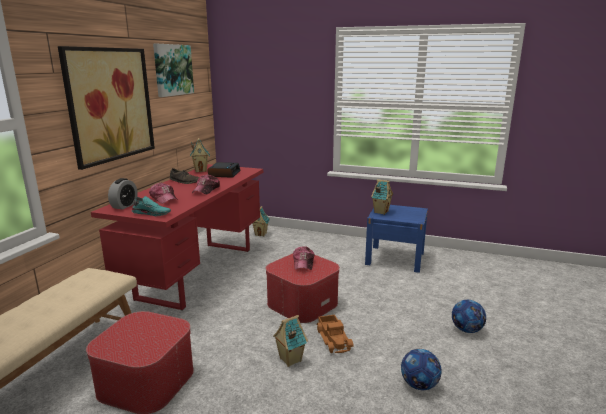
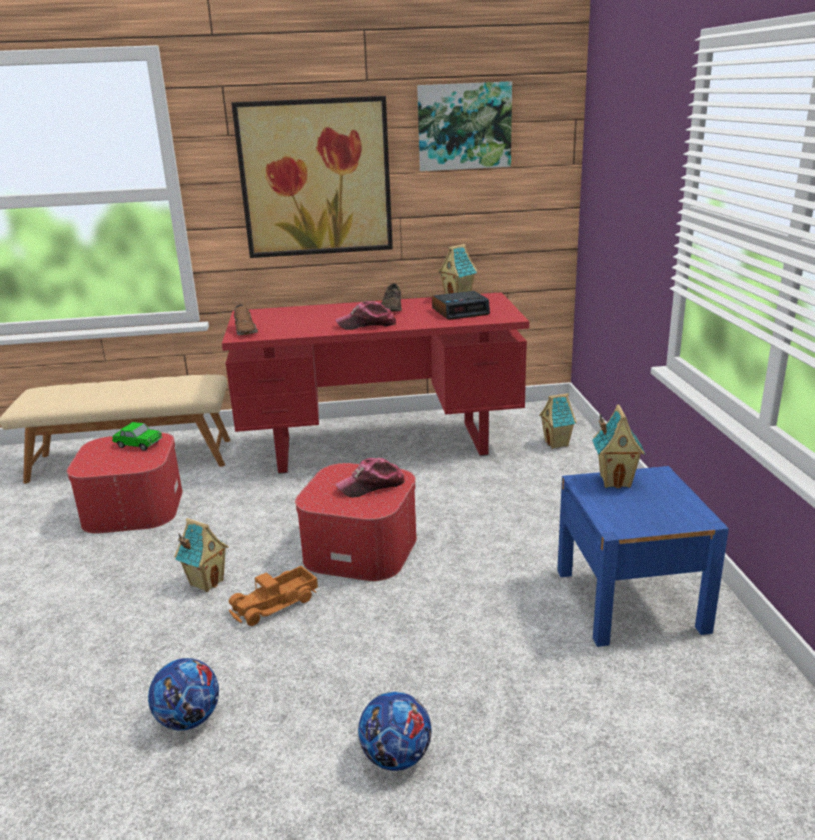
camera: 65 degrees right, 5 degrees up
(124, 206) = (263, 314): alarm clock -> none
(135, 327) = (138, 444): none -> toy car
(152, 213) = (246, 330): turquoise shoe -> brown shoe
(164, 198) = (306, 319): cap -> none

